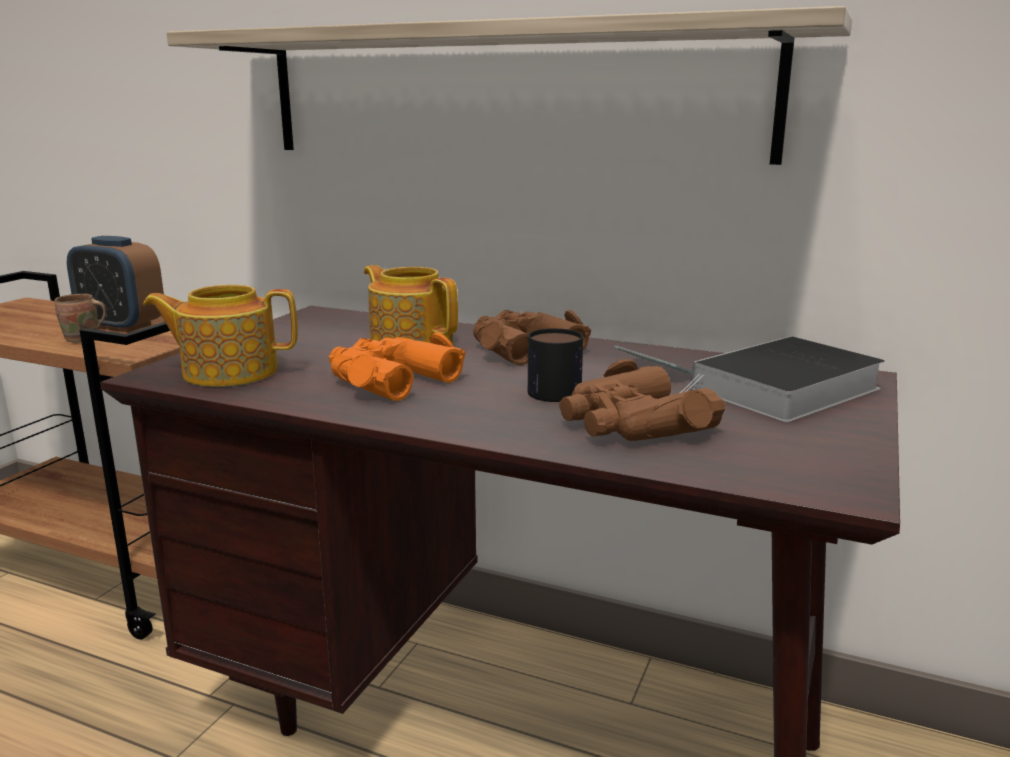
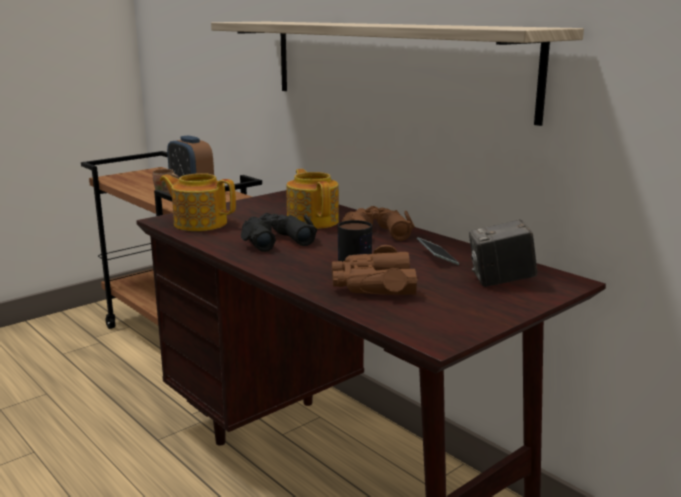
camera: 25 degrees right, 0 degrees up
(389, 379) = (274, 239): orange binoculars -> black binoculars
(783, 390) = (500, 281): book -> camera

